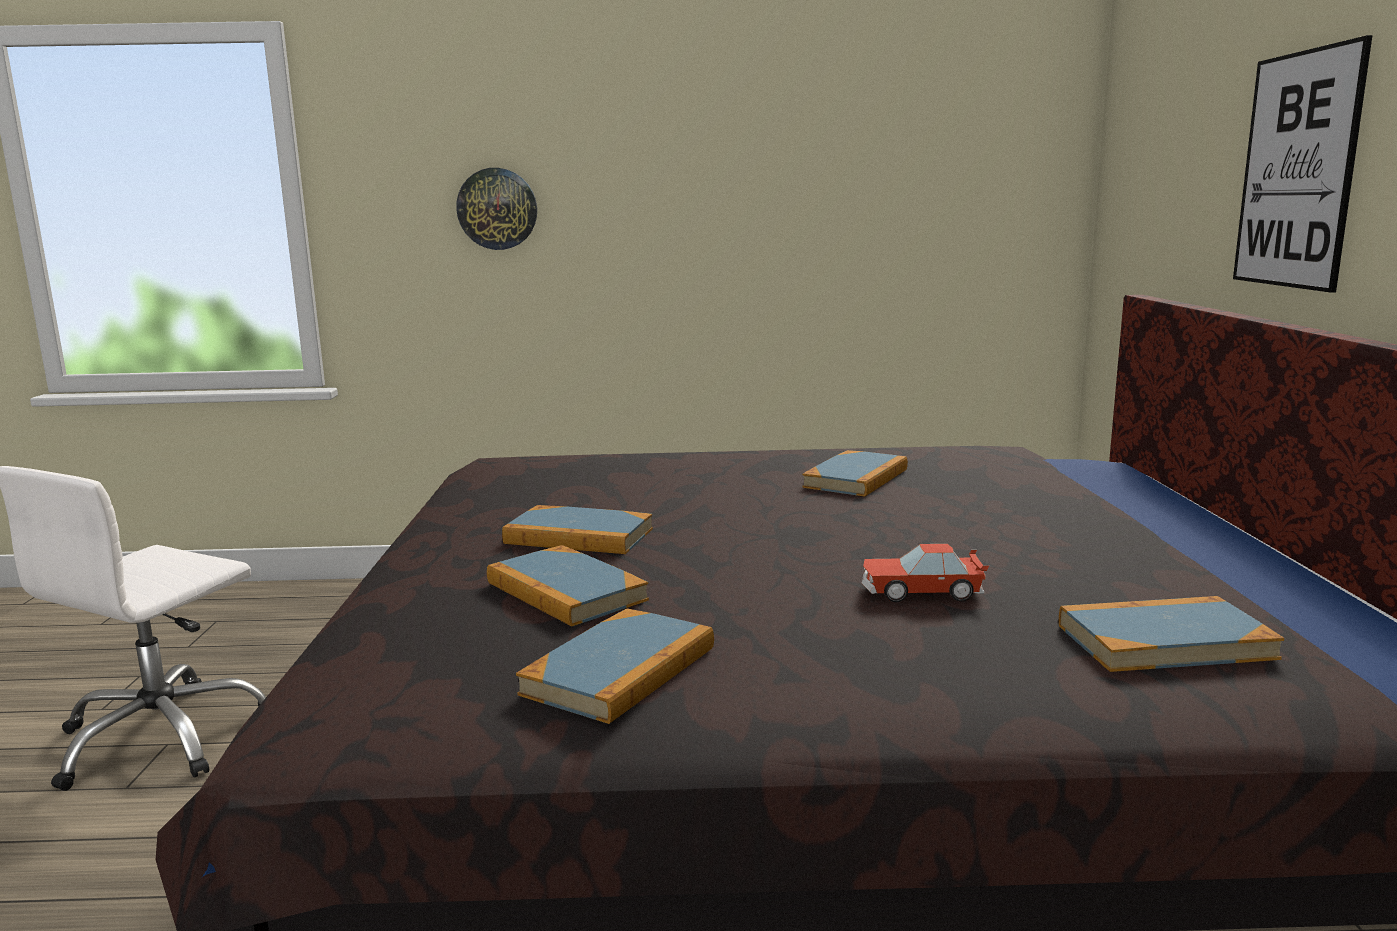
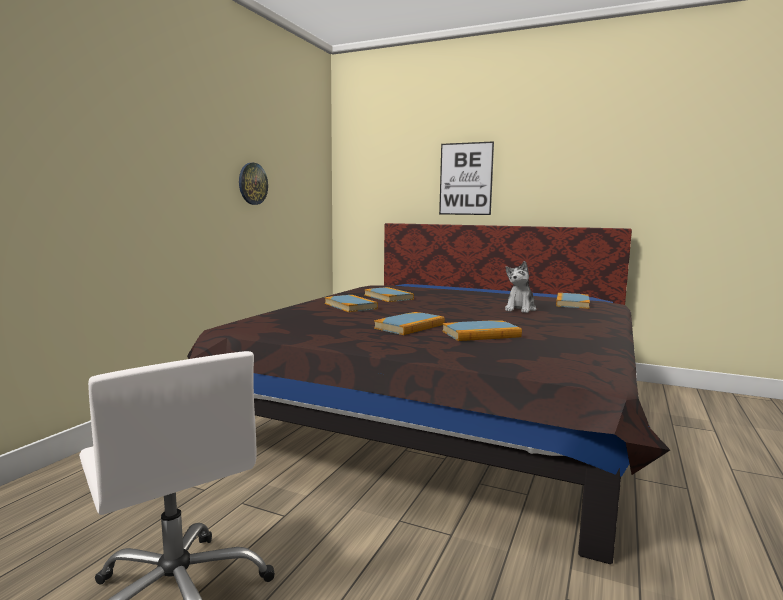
camera: 65 degrees left, 5 degrees down
(497, 209) = (111, 166): wall clock -> wall clock (252, 183)
(620, 671) = (567, 337): book -> book (350, 306)
(921, 592) = (520, 309): toy car -> plush toy

